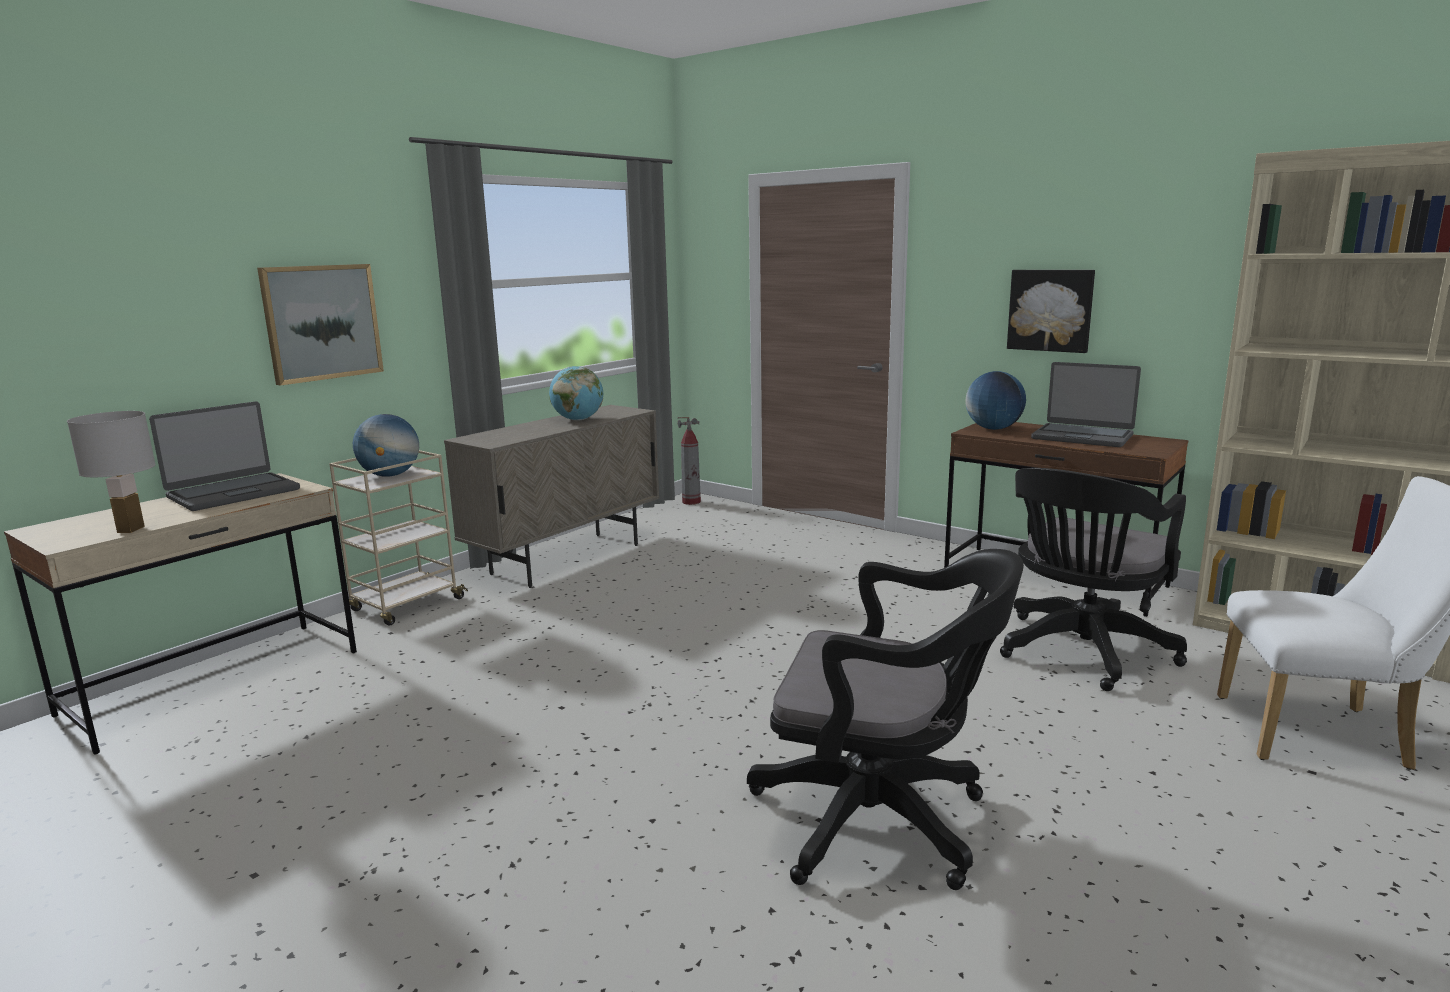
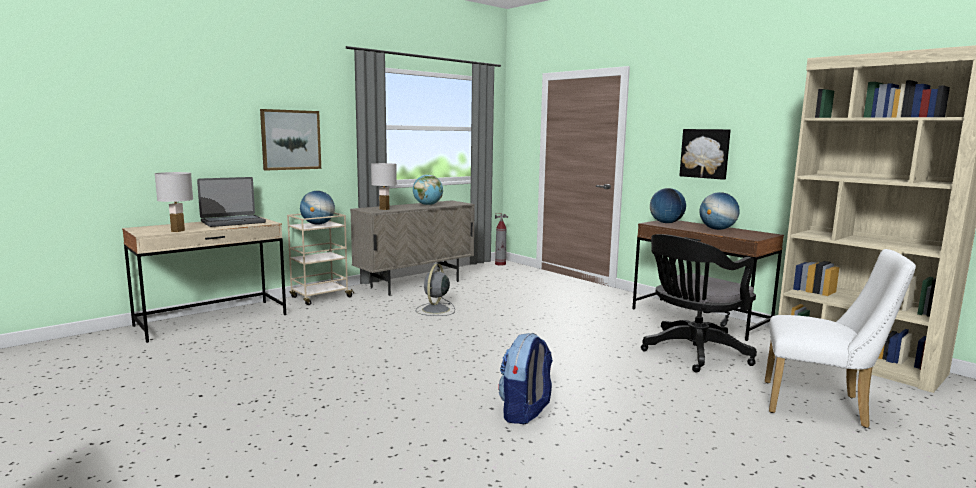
camera: 10 degrees right, 5 degrees down
(507, 437) = (384, 209): none -> white table lamp
(624, 610) = (435, 310): none -> grey fan
(881, 821) = (525, 412): black office chair -> backpack
(1082, 437) = (717, 229): laptop -> globe

